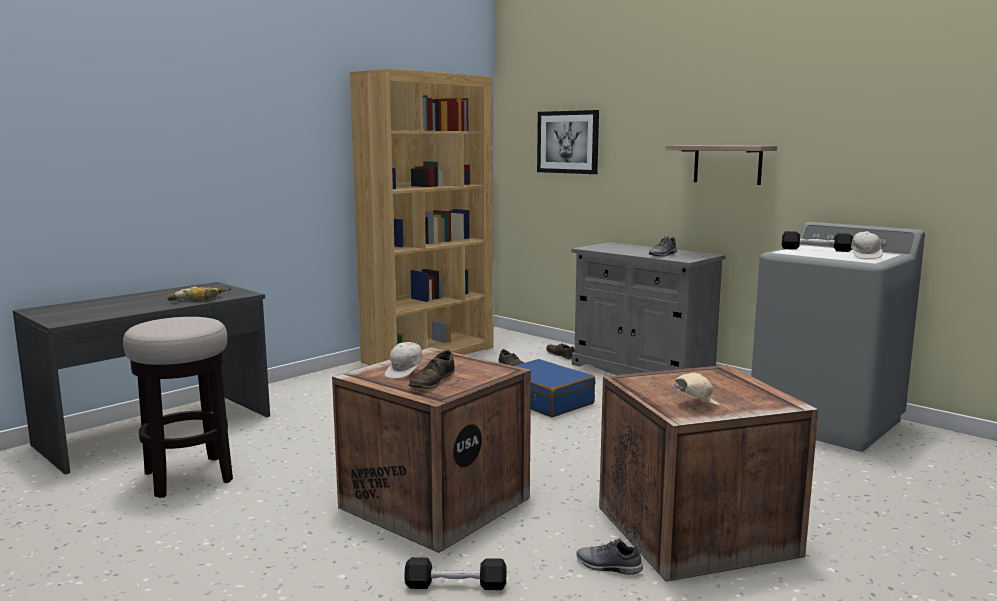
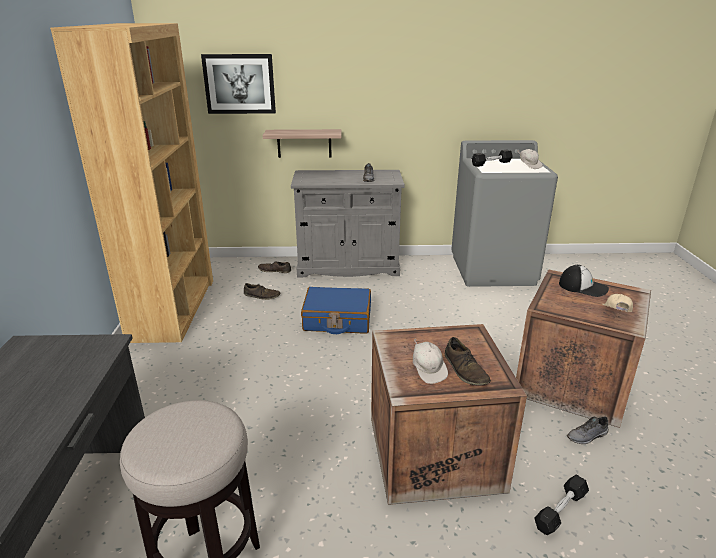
camera: 45 degrees left, 15 degrees up
(198, 300) = (78, 377): power drill -> none
(725, 383) = (583, 287): none -> cap
(727, 164) = (397, 100): shelf -> shelf (304, 143)

